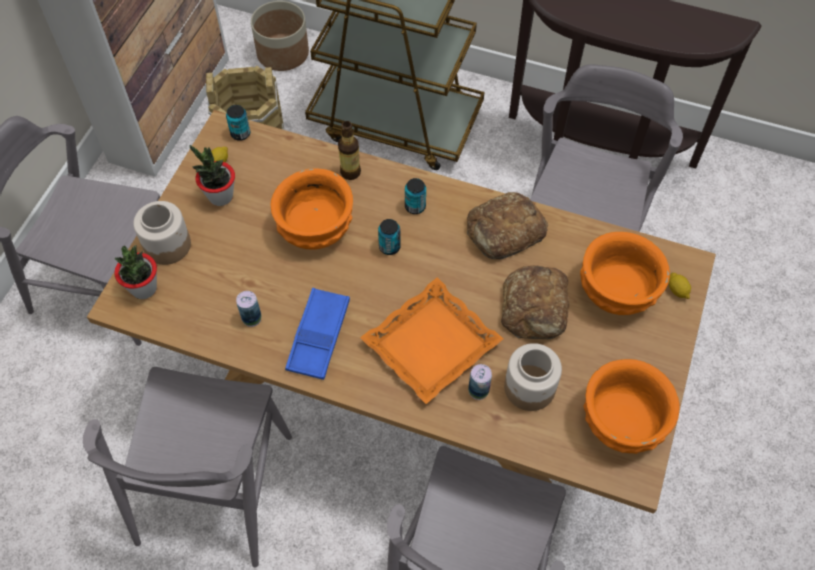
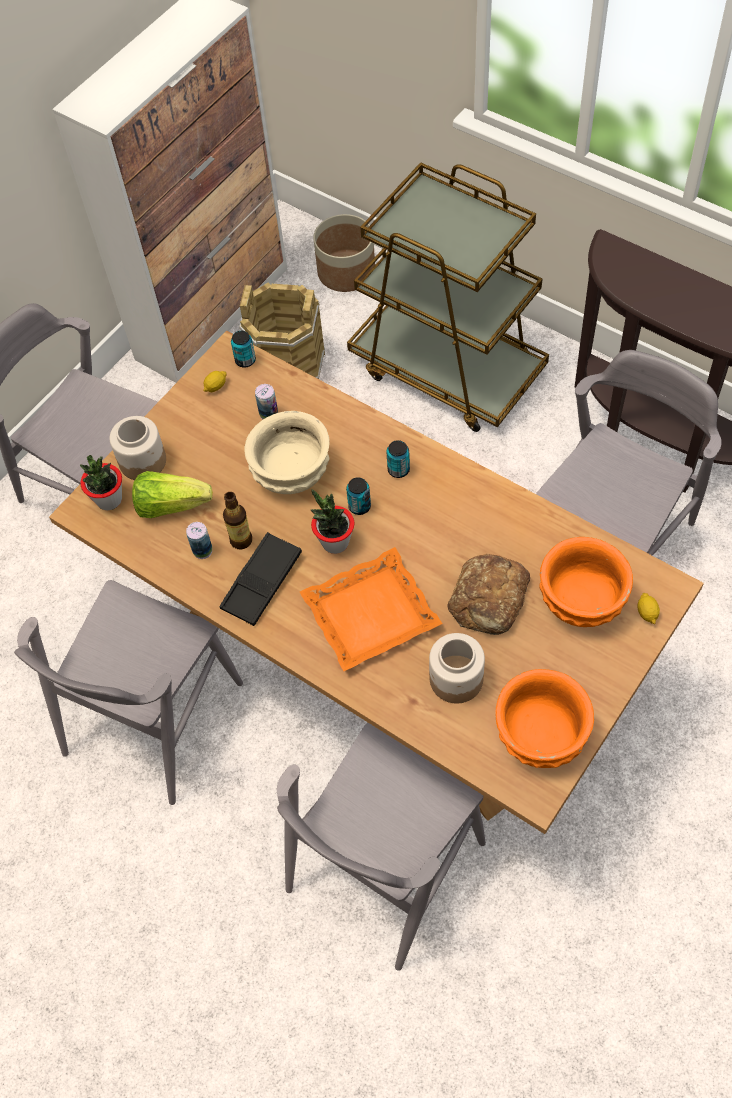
camera: 20 degrees right, 0 degrees up
(208, 281) = (171, 505): none -> lettuce
(220, 196) = (207, 422): potted plant -> potted plant (335, 542)
(315, 228) = (291, 473): orange bowl -> beige bowl
(318, 337) = (262, 582): blue tray -> black tray
(350, 172) = (343, 421): bottle -> bottle (241, 540)
(478, 391) = (403, 670): can -> can (268, 414)
(504, 231) = (483, 514): bread -> none

